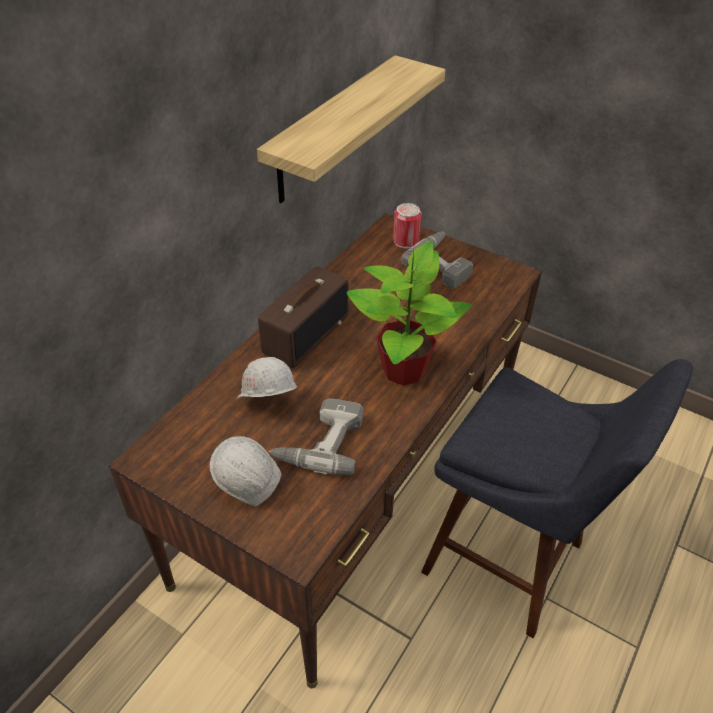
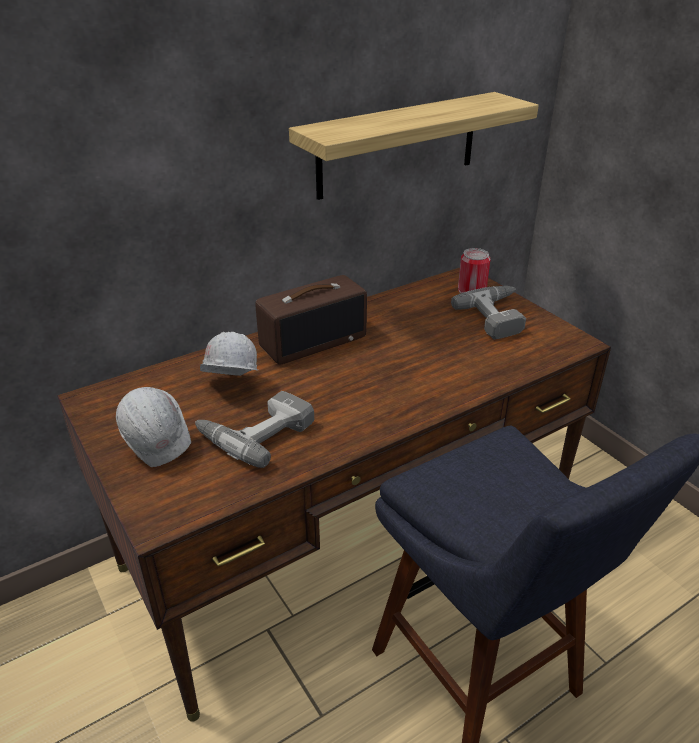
camera: 25 degrees right, 10 degrees down
(403, 369) = (389, 394): potted plant -> none

